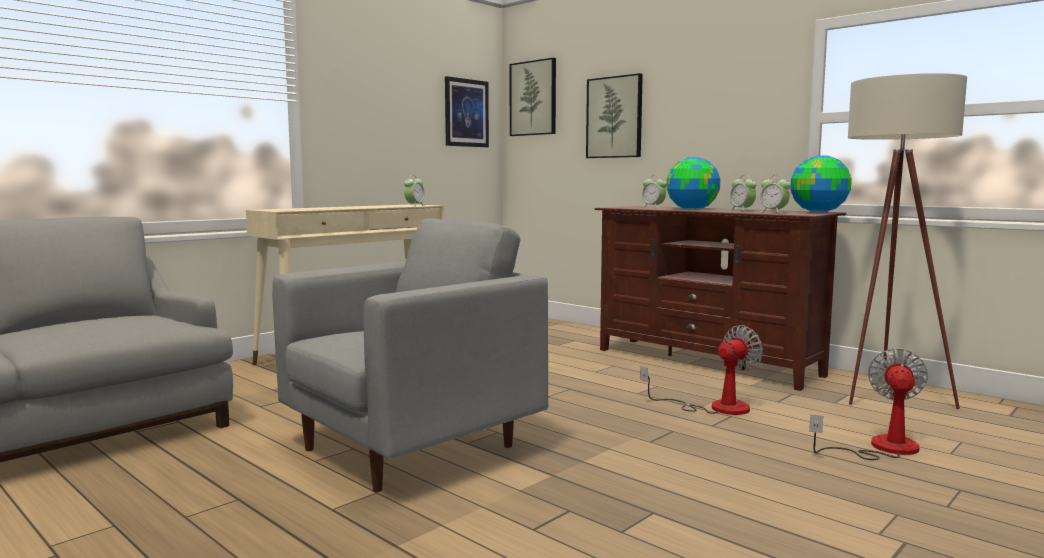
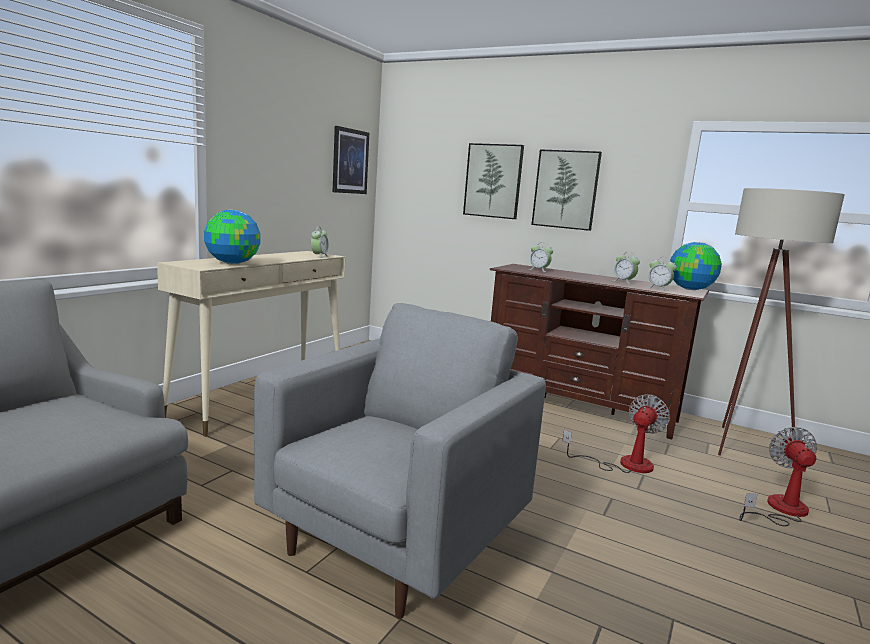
camera: 15 degrees left, 5 degrees up
(533, 98) = (411, 153): picture -> picture (566, 189)
(692, 209) = (582, 278): globe -> globe (232, 263)

